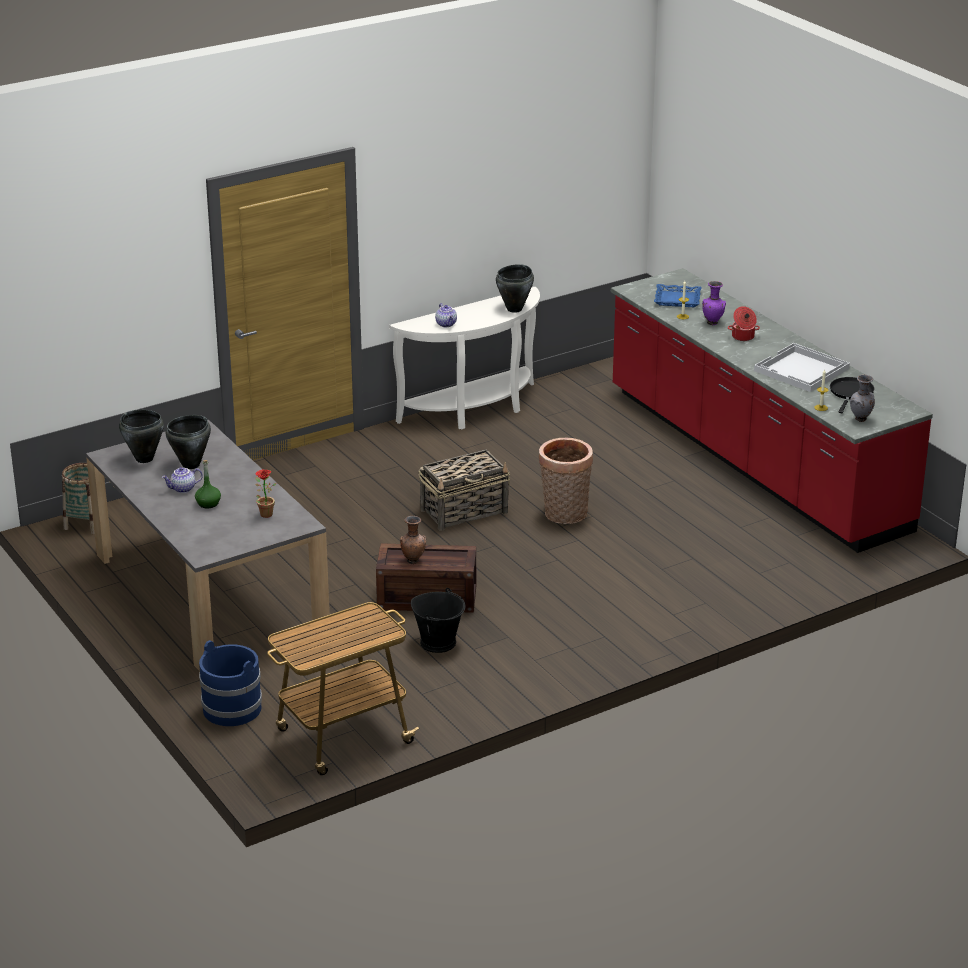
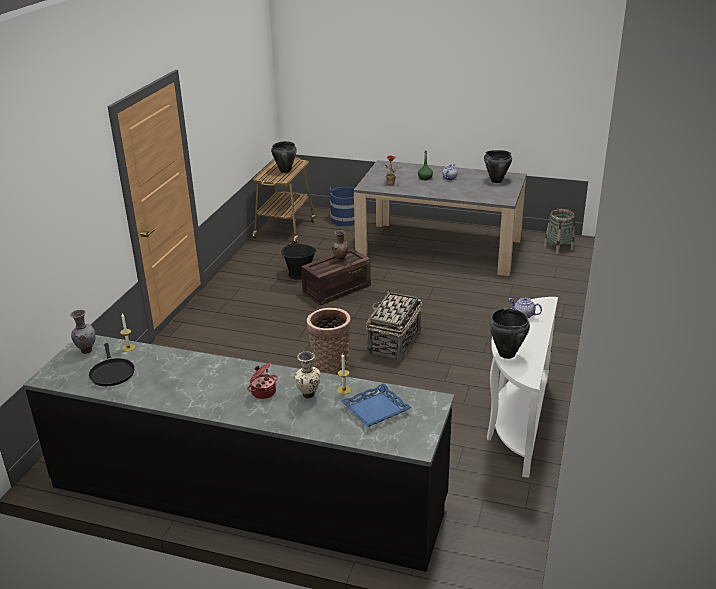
camera: 140 degrees right, 0 degrees up
(191, 465) = (470, 187): black cooking pot -> black cooking pot (285, 171)
(713, 323) = (308, 395): purple vase -> beige vase
(754, 460) = (247, 494): red counter -> black counter
(801, 370) = (175, 378): white tray -> none

